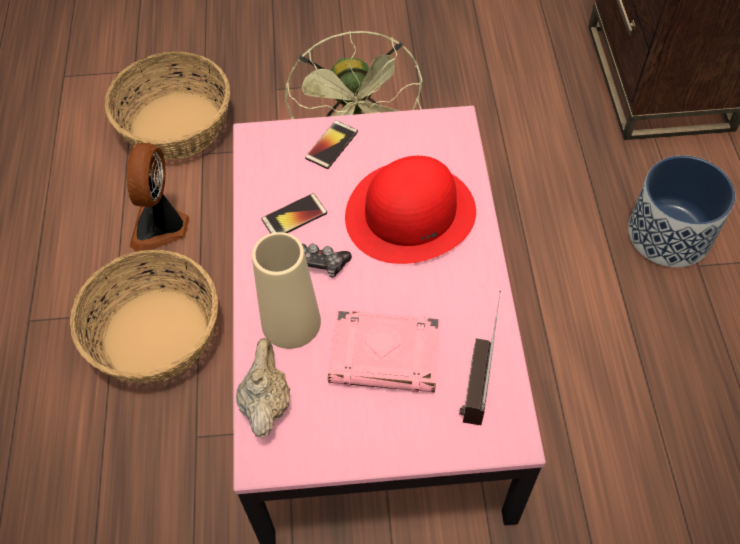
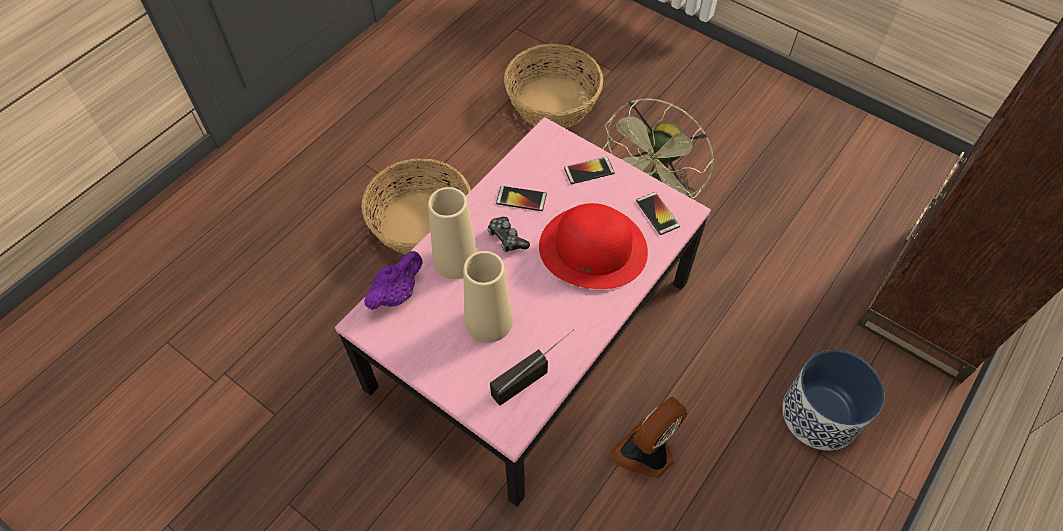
camera: 40 degrees right, 0 degrees up
(161, 226) = (485, 161): fan -> fan (646, 453)
(266, 403) = (396, 294): beige teapot -> purple teapot
(386, 355) = (488, 321): pink book -> beige vase
(434, 141) = (657, 213): none -> phone

